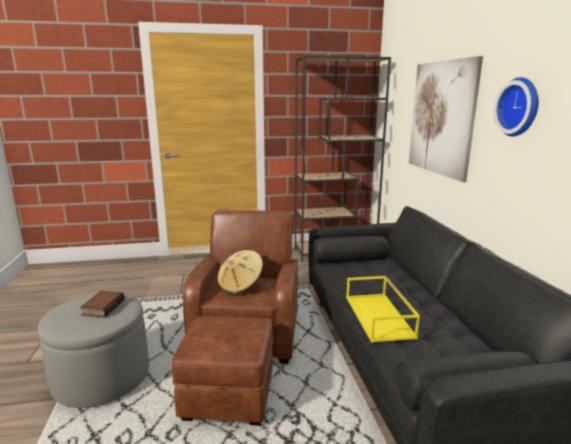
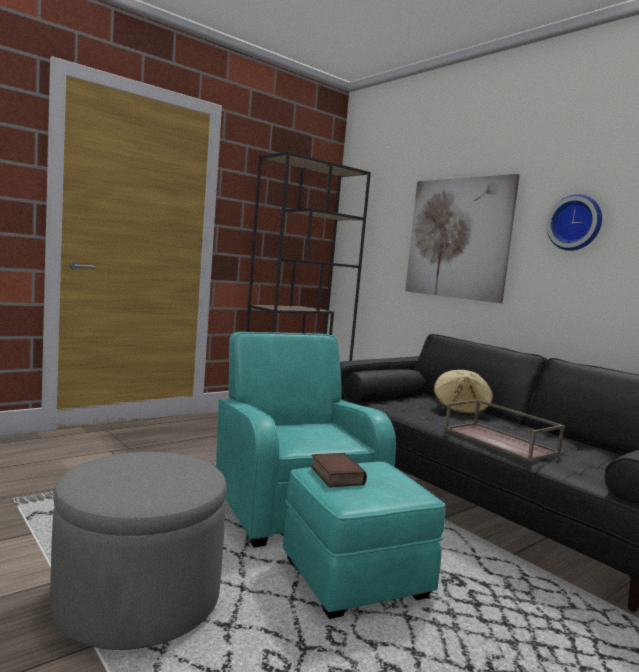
camera: 30 degrees left, 10 degrees down
(102, 307) = (156, 468): book -> book (335, 475)
(240, 285) = (304, 430): beige hat -> beige hat (461, 409)
(242, 351) = (310, 527): brown armchair -> turquoise armchair
(379, 317) = (501, 441): yellow tray -> brown tray

